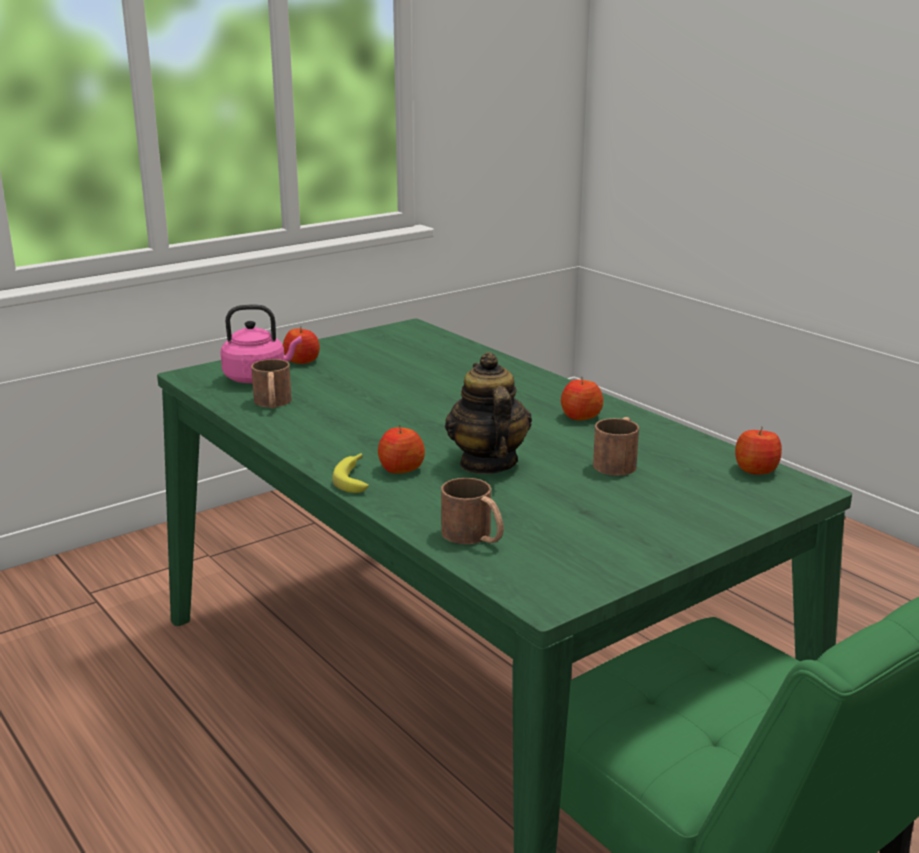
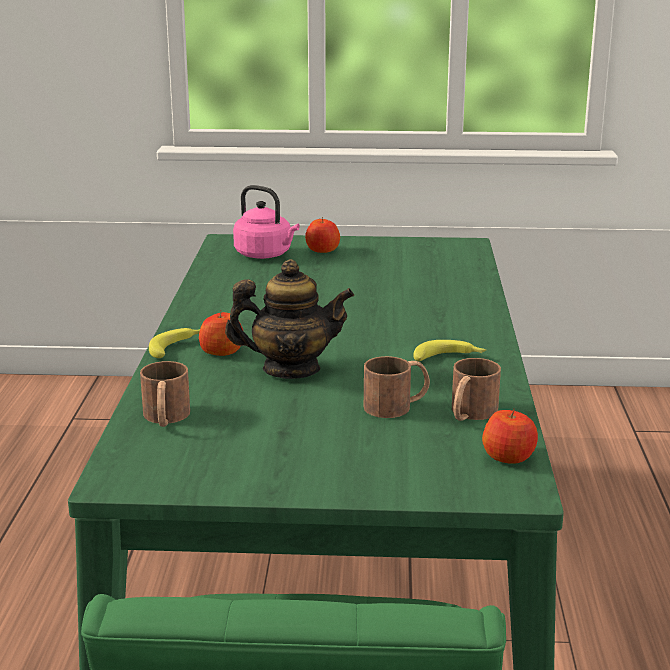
camera: 40 degrees right, 0 degrees up
(272, 404) = (236, 277): brown mug -> brown mug (469, 414)
(487, 463) = (291, 369): teapot -> teapot turned 60 degrees clockwise
(580, 416) = (449, 358): apple -> banana

